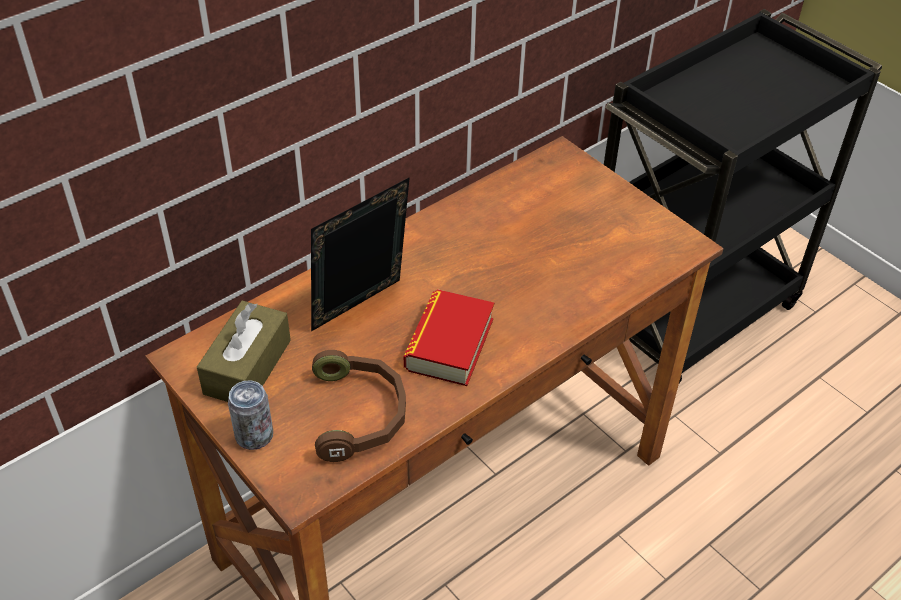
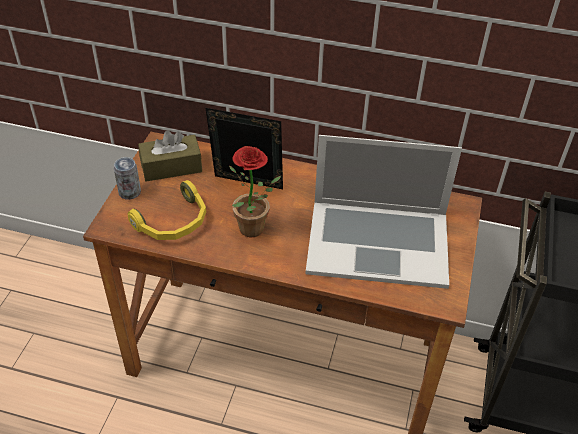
camera: 55 degrees right, 0 degrees up
(360, 414) = (174, 223): brown headphones -> yellow headphones
(449, 344) = (253, 232): book -> potted plant
(559, 247) = (378, 242): none -> laptop

